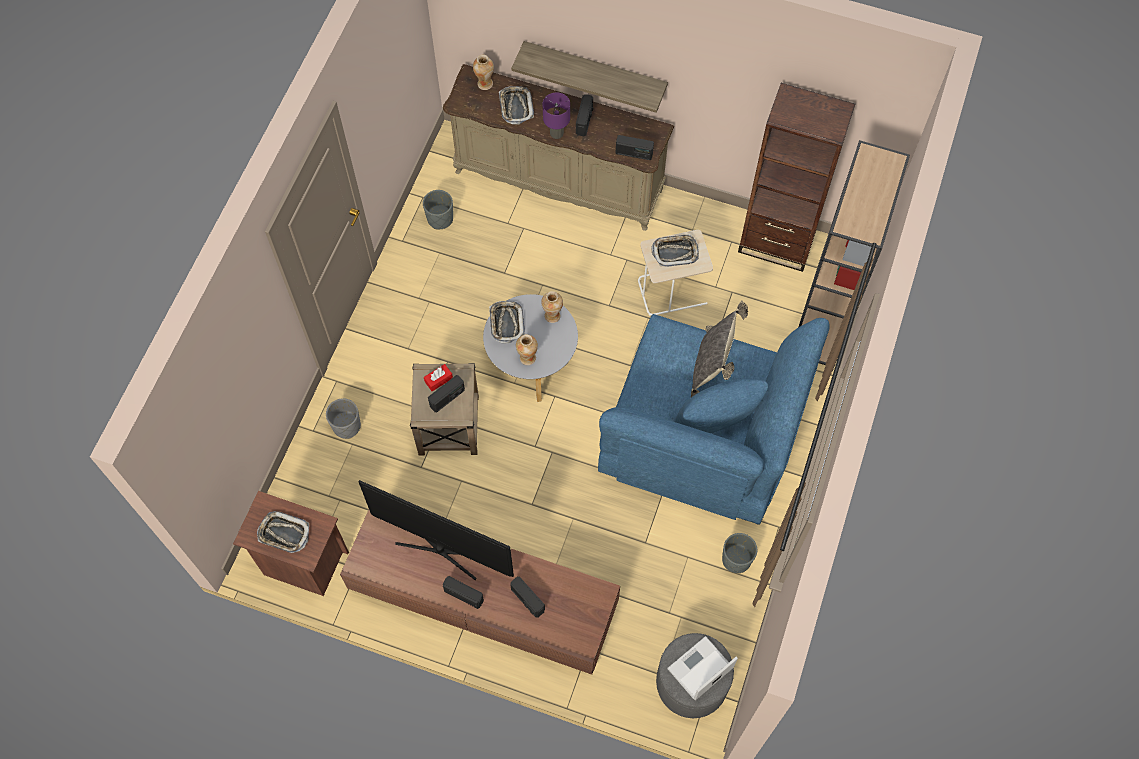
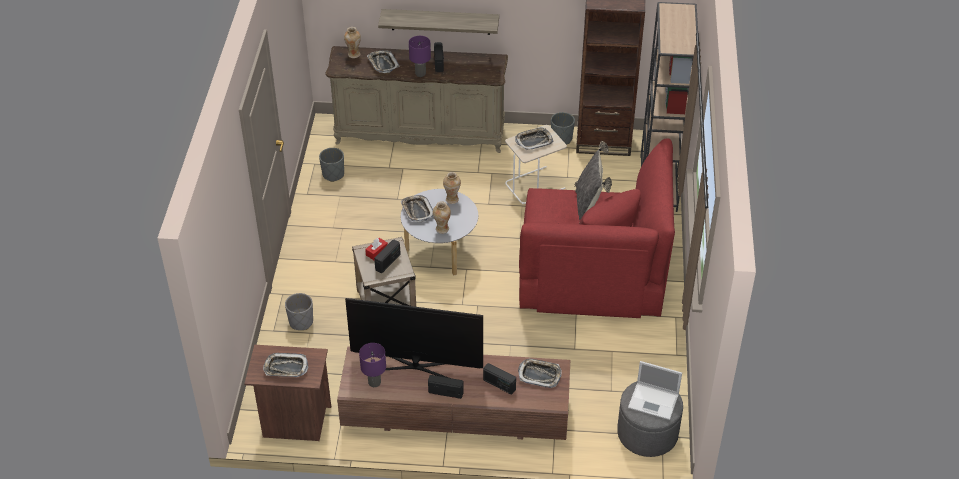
camera: 15 degrees left, 20 degrees down
(388, 562) = (375, 383): none -> purple table lamp
(578, 598) = (539, 375): none -> tray
(634, 153) = (484, 75): radio -> none
(699, 669) = (654, 401): laptop -> laptop turned 105 degrees counterclockwise
(702, 429) = (592, 267): blue sofa -> red sofa
(736, 559) = (651, 345): grey planter -> grey planter (561, 138)

